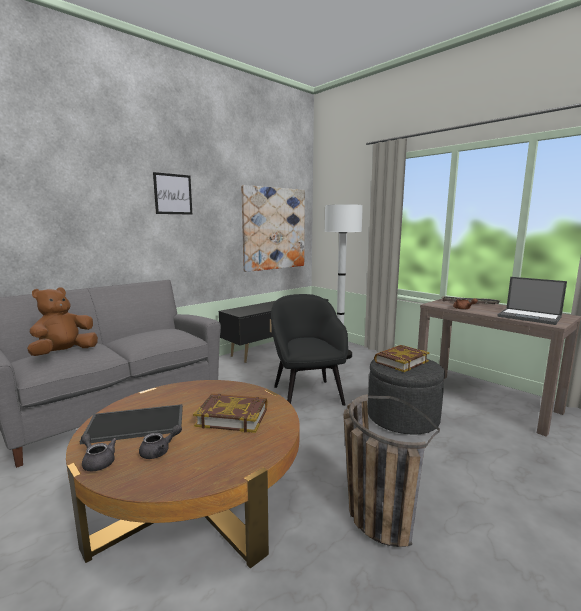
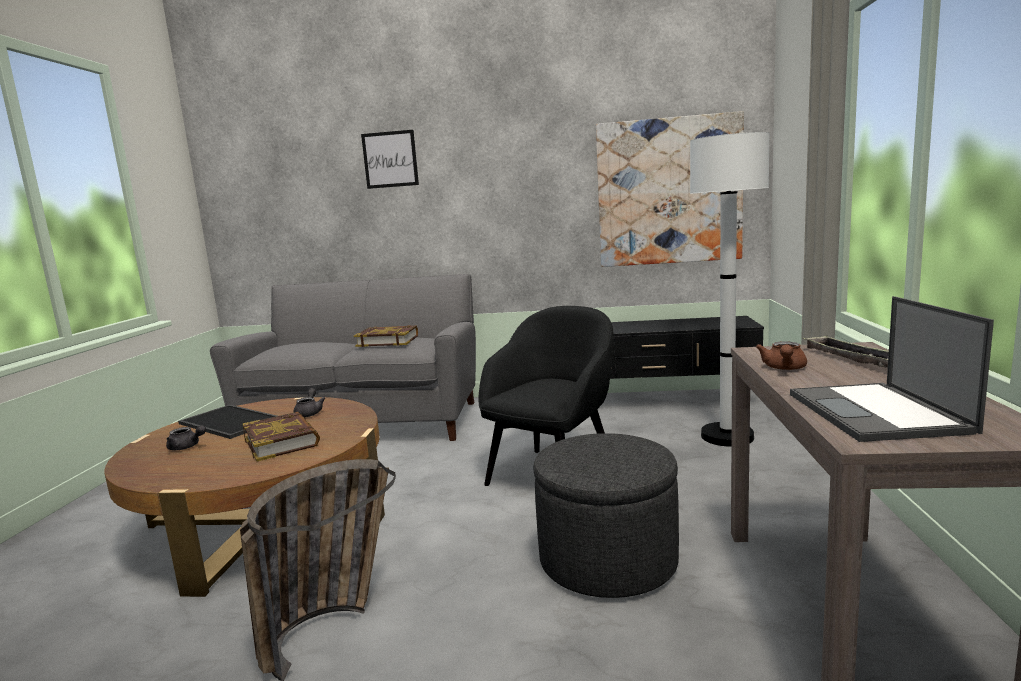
camera: 50 degrees right, 0 degrees up
(64, 353) = (297, 346): brown plush toy -> none
(97, 461) = (155, 439): grey teapot -> grey teapot (309, 413)
(173, 194) = (479, 155): picture -> picture (390, 159)
(401, 361) = (602, 449): book -> book (387, 341)

